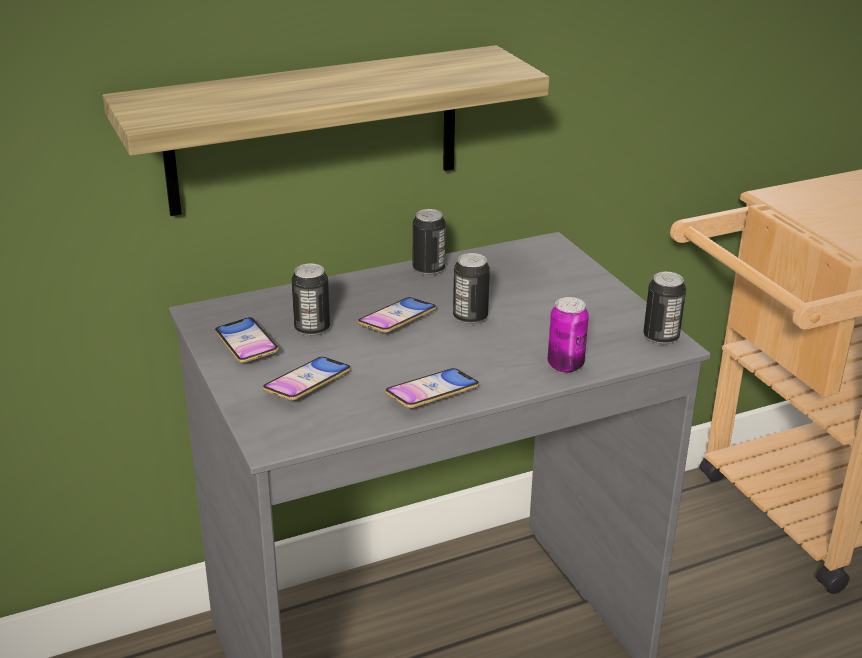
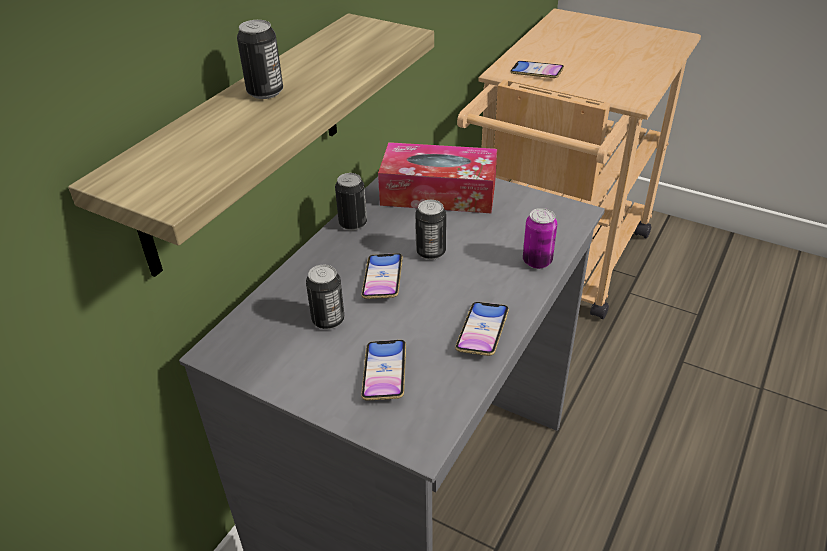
camera: 35 degrees left, 10 degrees up
(246, 345) = (293, 363): phone -> phone (536, 73)
(545, 275) = (438, 193): none -> tissue box
(660, 337) = (565, 210): can -> can (265, 92)

